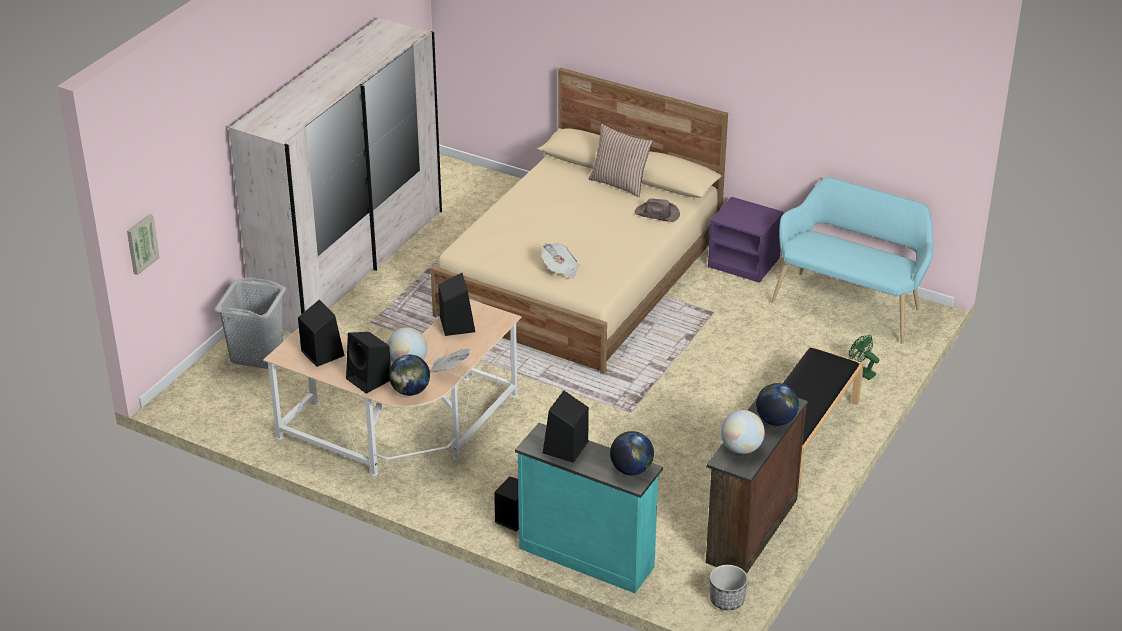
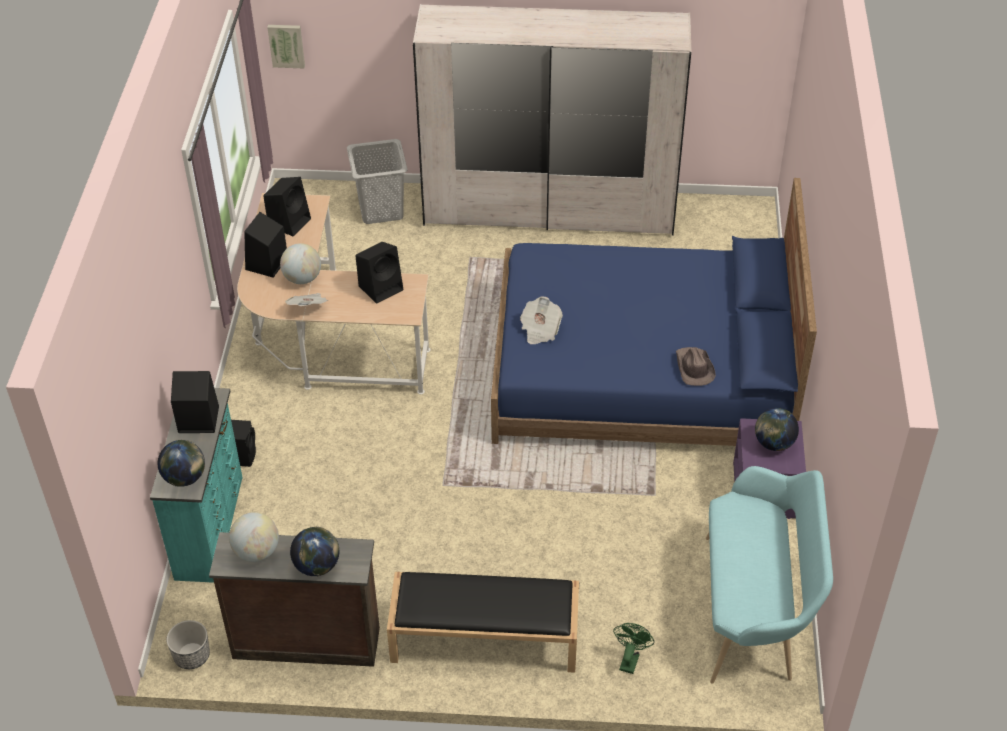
camera: 65 degrees right, 10 degrees up
(410, 391) = (262, 295): globe -> globe (773, 443)
(581, 277) = (642, 372): beige bed -> blue bed
(619, 184) = (730, 320): pillow -> none

